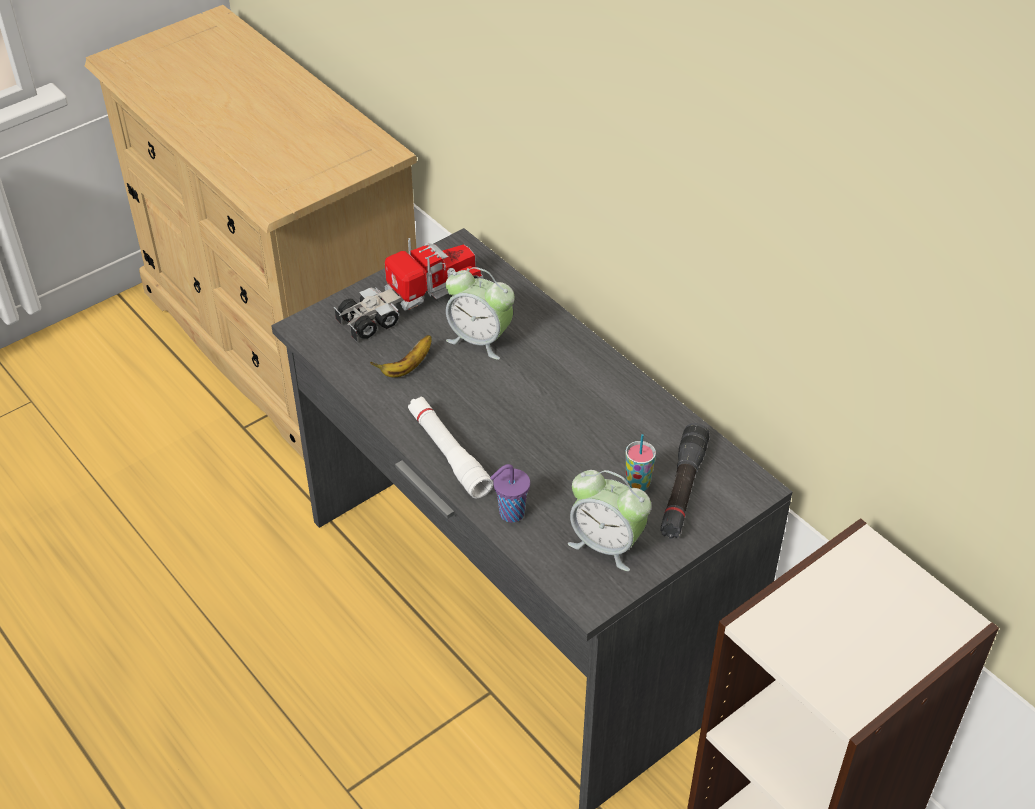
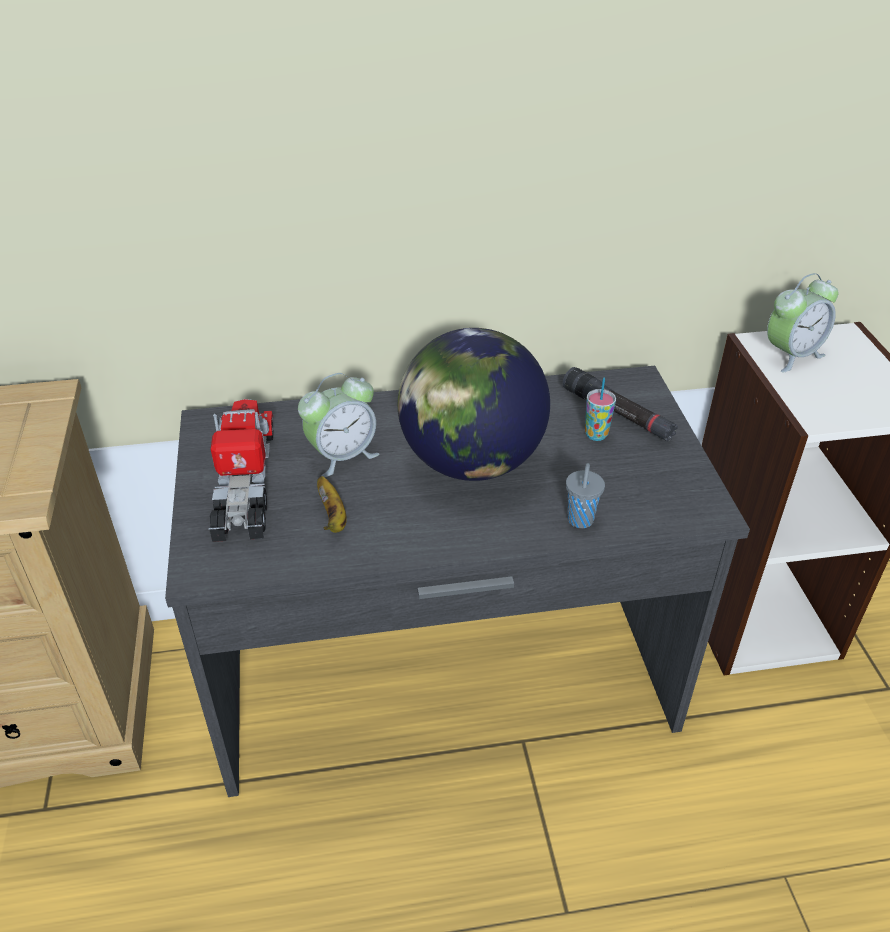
camera: 60 degrees left, 5 degrees down
(448, 453) = (474, 532): white flashlight -> none
(510, 513) = (580, 521): purple cup -> grey cup
(532, 417) = (471, 462): none -> globe
(606, 544) = (654, 478): alarm clock -> alarm clock (791, 355)

